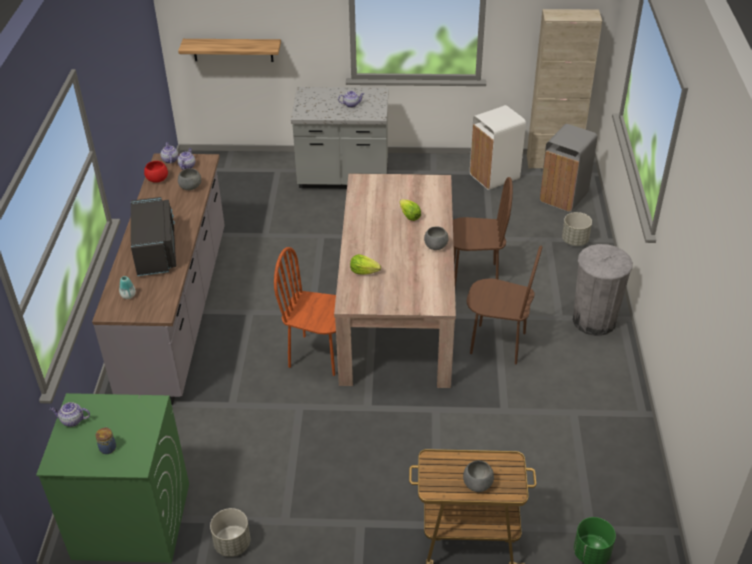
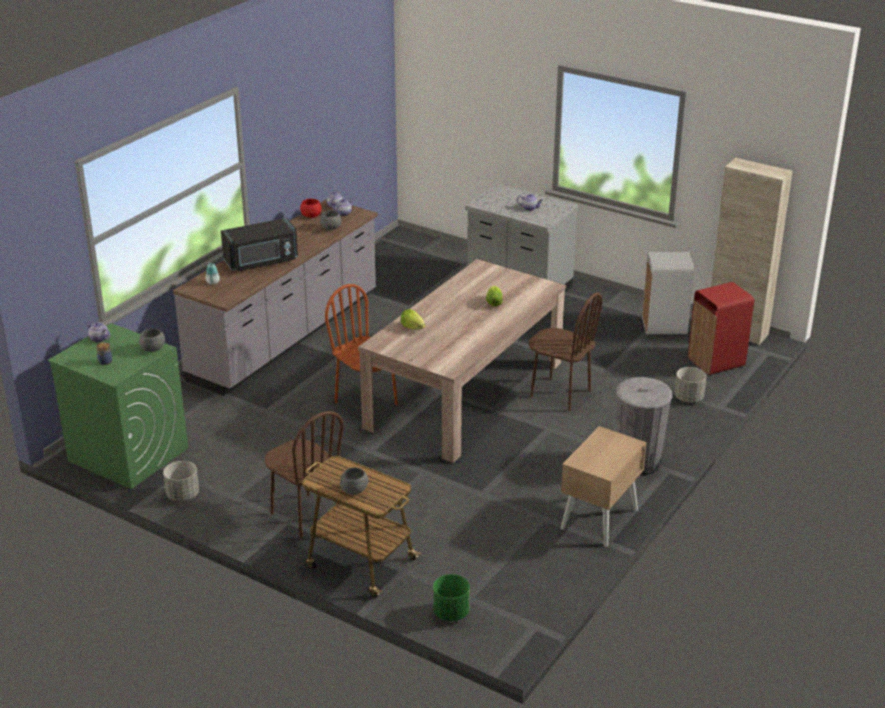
camera: 30 degrees right, 10 degrees down
(157, 251) = (262, 261): black microwave -> black microwave turned 45 degrees clockwise
(233, 50) = (453, 135): shelf -> none
(436, 246) = (492, 329): grey bowl -> grey bowl (153, 349)
(498, 343) = (528, 447): brown chair -> brown chair (305, 515)
(564, 197) = (716, 362): grey trash can -> red trash can
(617, 392) = (599, 519): none -> beige nightstand

